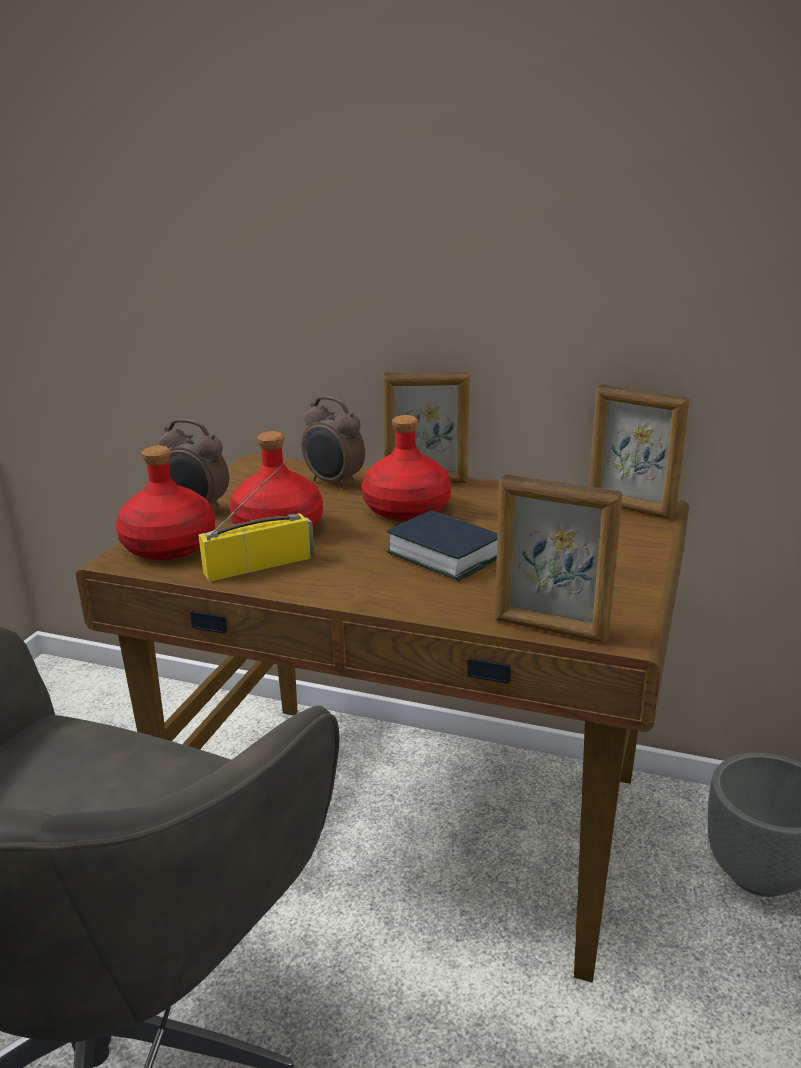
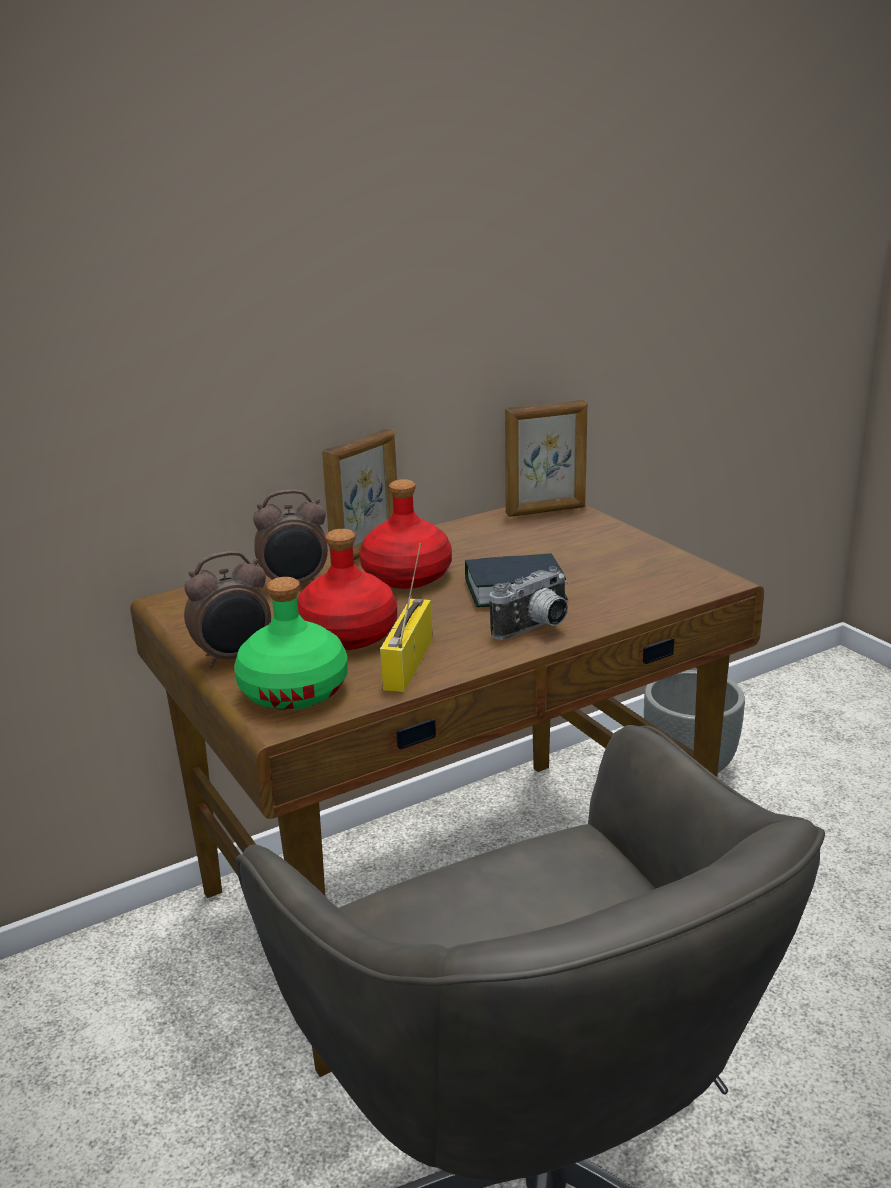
camera: 50 degrees left, 0 degrees up
(170, 546) = (294, 690): red bottle -> green bottle
(384, 589) = (536, 629): none -> camera
(550, 629) = (681, 597): picture frame -> none

